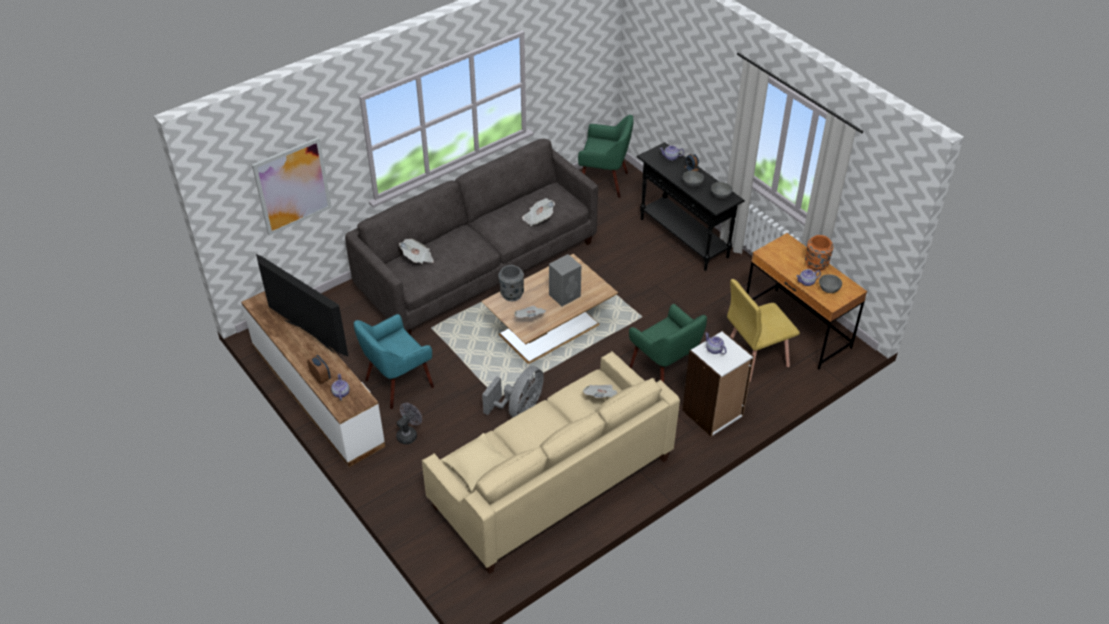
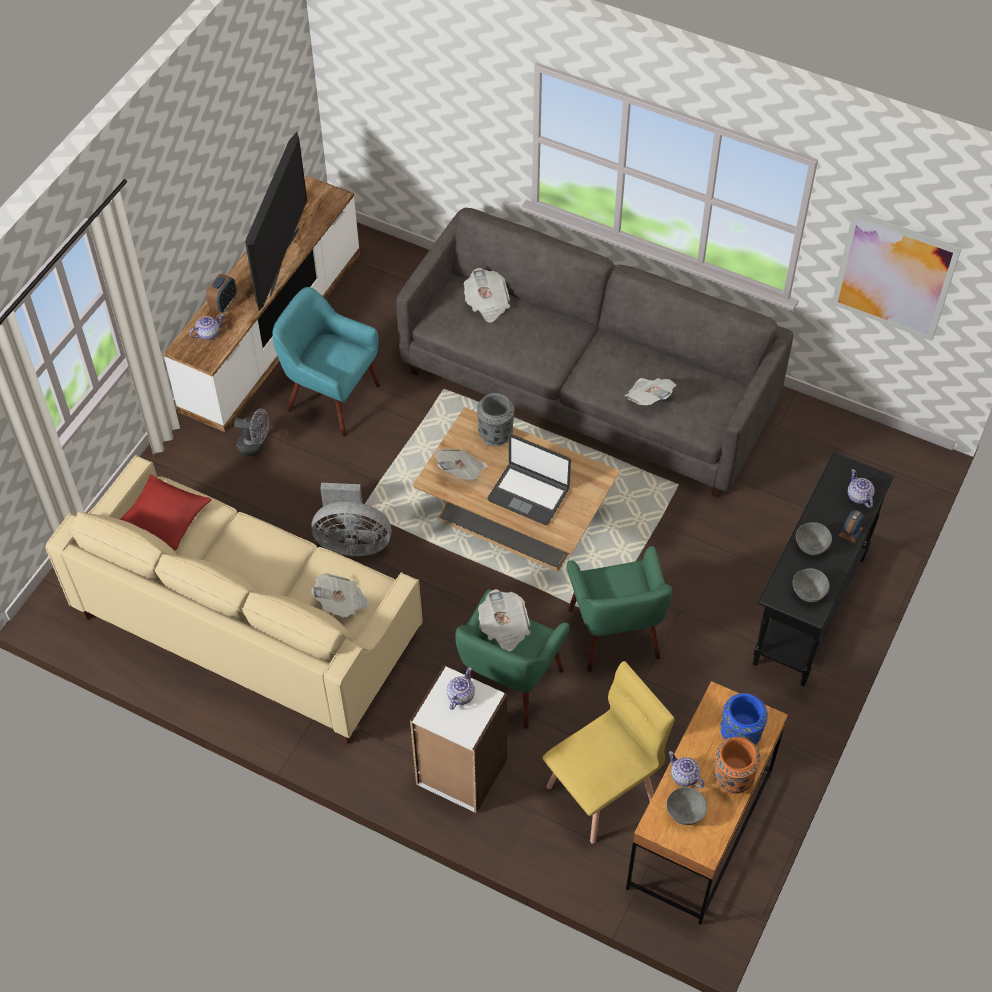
camera: 65 degrees right, 10 degrees up
(292, 186) = (424, 102): picture -> picture (894, 275)
(478, 466) = (164, 518): beige pillow -> red pillow
(565, 295) = (529, 494): grey speaker -> laptop
(604, 182) = (867, 462): green armchair -> green armchair (615, 634)
(654, 336) = (504, 628): none -> newspaper
(755, 358) = (602, 793): yellow chair -> yellow chair turned 105 degrees clockwise
(791, 253) = (740, 735): none -> blue vase

